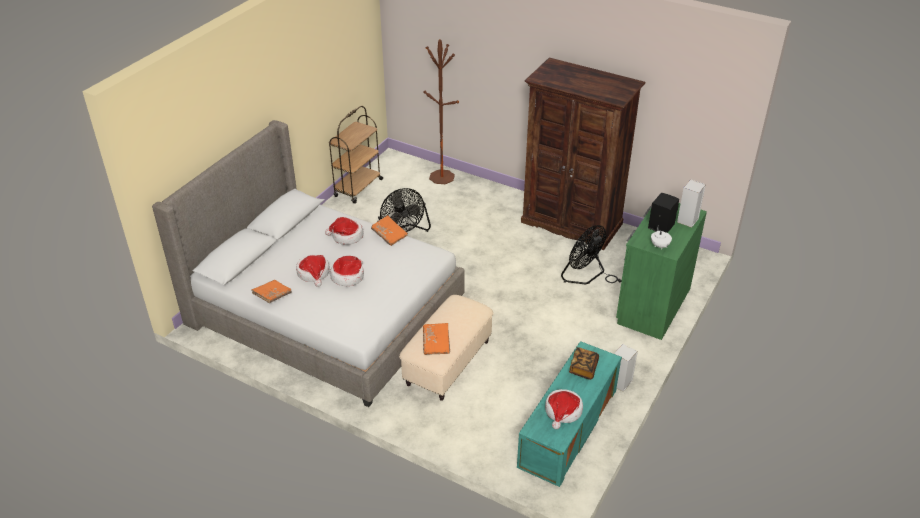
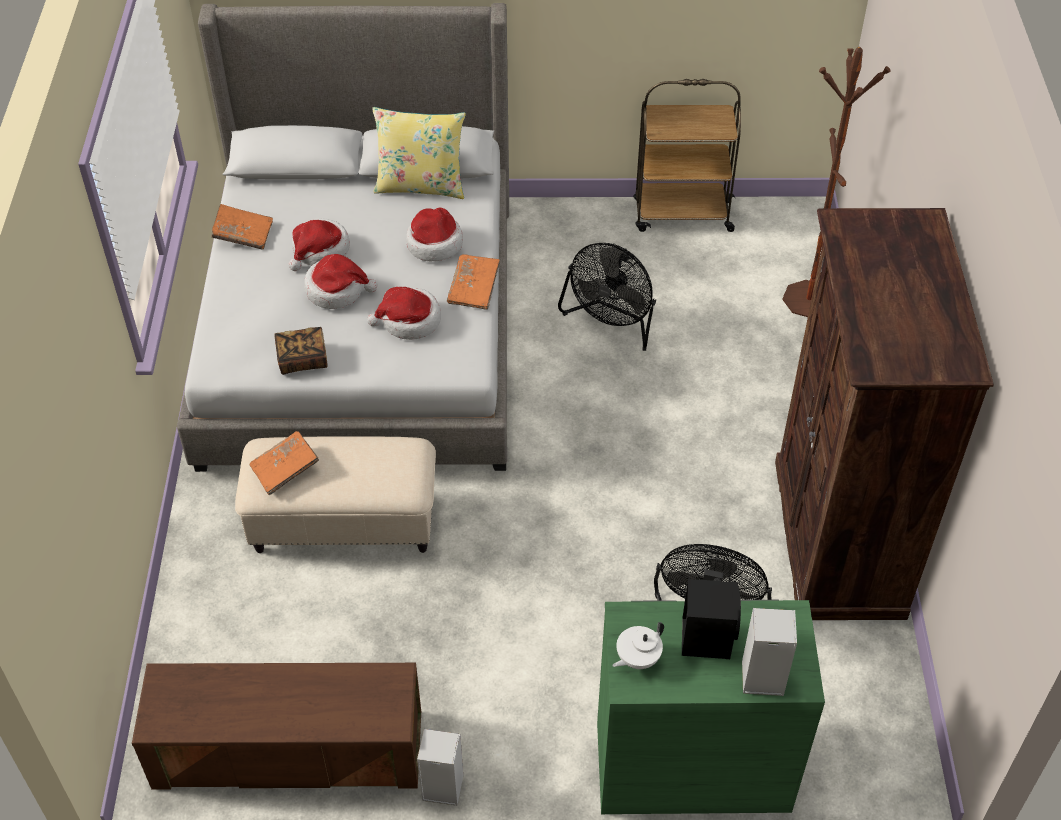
camera: 60 degrees right, 10 degrees up
(301, 226) = (421, 185): none -> yellow pillow
(563, 411) = (223, 705): hat -> hat (409, 321)
(569, 429) = (286, 751): turquoise bench -> brown bench
(583, 368) = (345, 694): book -> book (302, 359)

